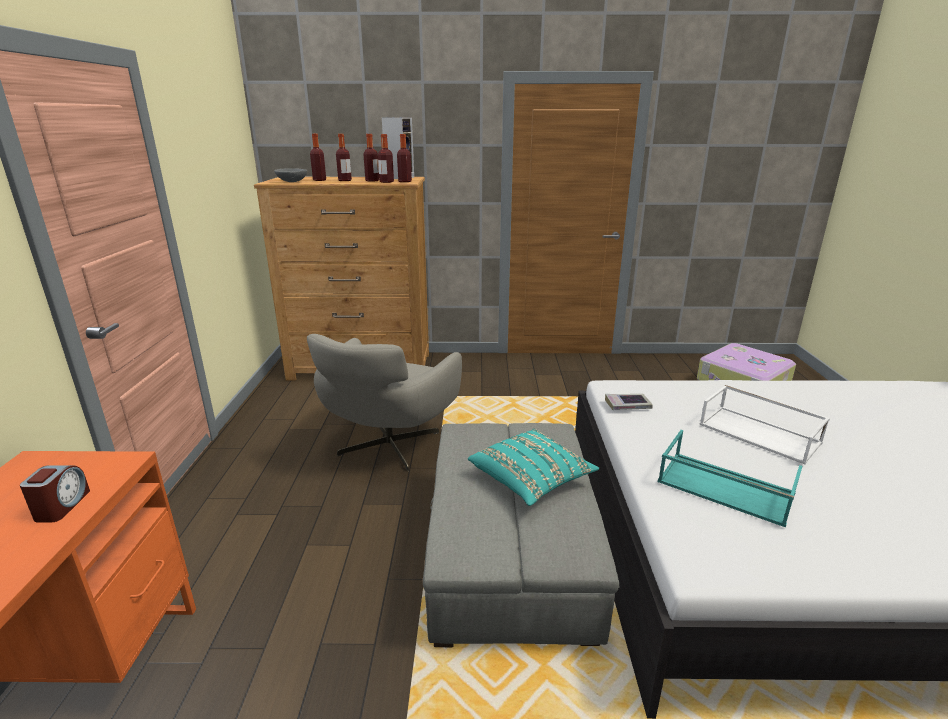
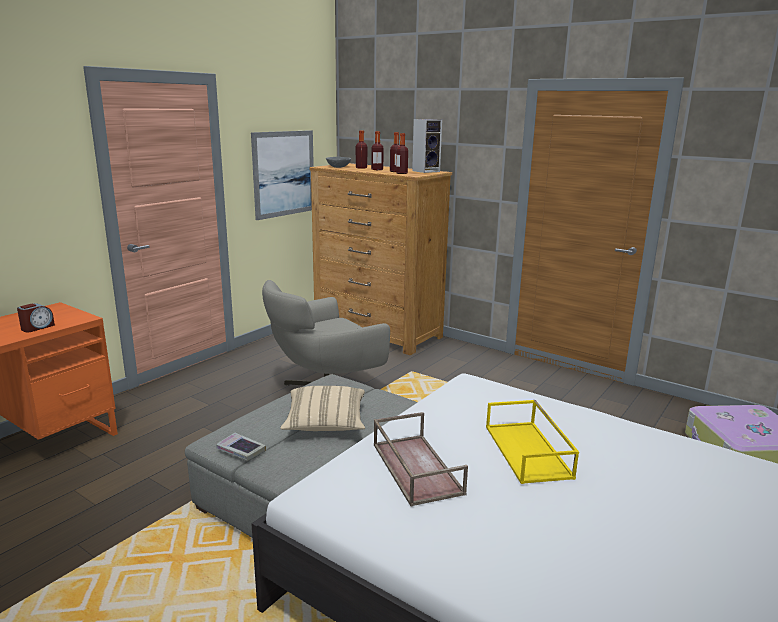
camera: 35 degrees right, 5 degrees down
(221, 196) = (284, 173): none -> picture
(405, 181) = (416, 174): bottle -> none
(531, 480) = (325, 423): turquoise pillow -> beige pillow
(627, 405) = (453, 396): book -> book (241, 450)
(723, 488) = (415, 468): turquoise tray -> brown tray
(760, 433) = (529, 452): white tray -> yellow tray

